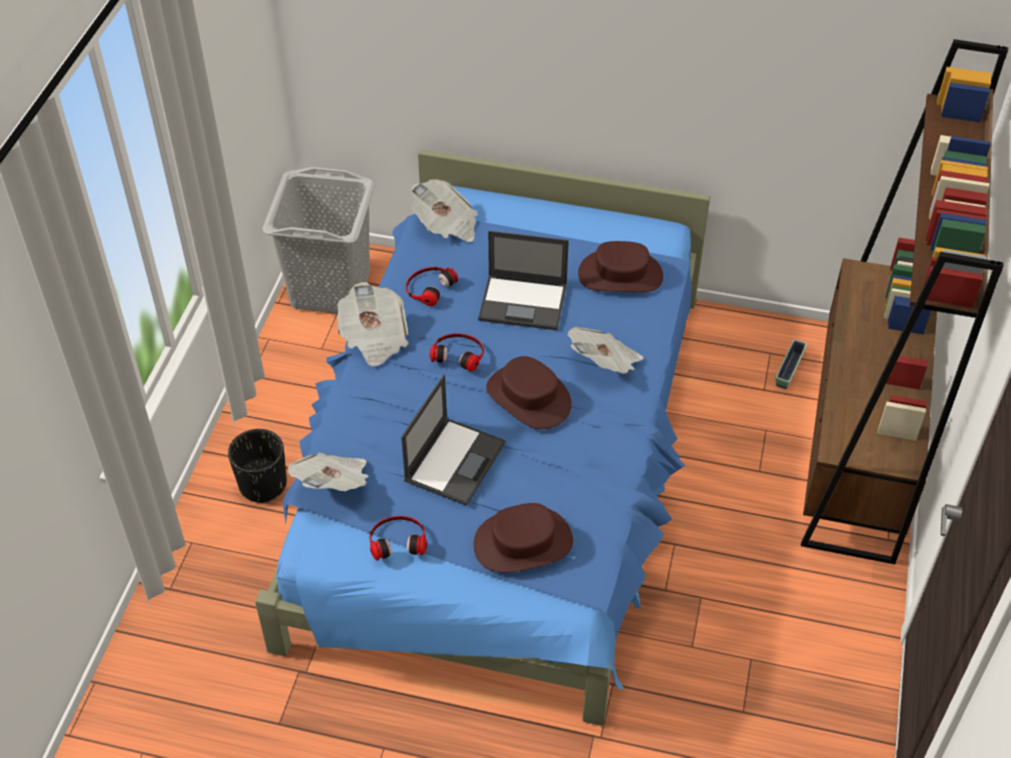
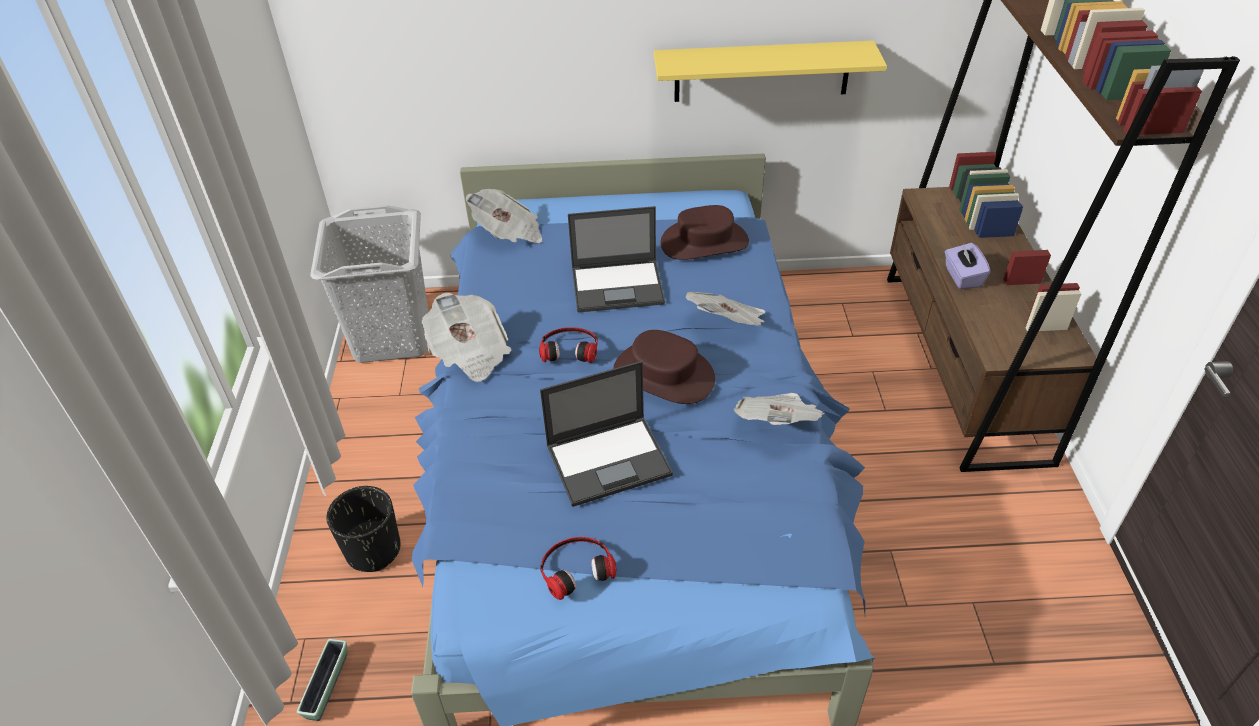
camera: 15 degrees left, 5 degrees down
(334, 484) = (476, 521): newspaper -> newspaper (777, 424)
(429, 287) = (512, 292): headphones -> none
(455, 460) = (610, 459): laptop -> laptop turned 60 degrees clockwise
(523, 543) = (726, 533): brown hat -> none
(713, 123) = (762, 71): none -> yellow shelf
(789, 370) = (867, 313): planter -> planter (327, 685)
(847, 366) = (962, 277): none -> purple tissue box

